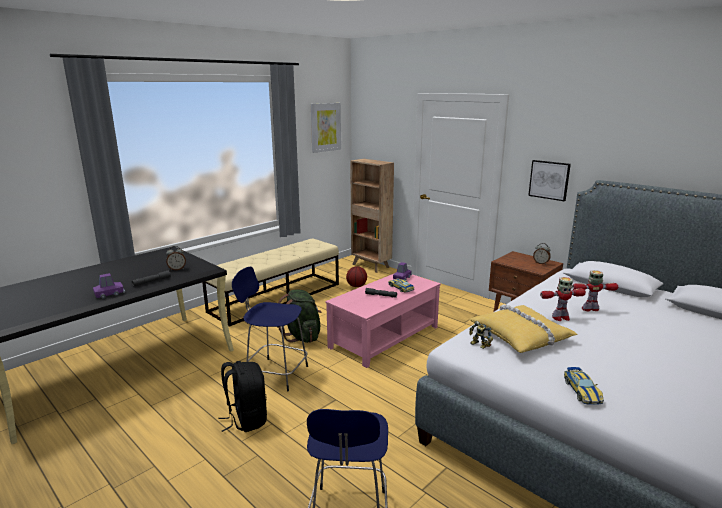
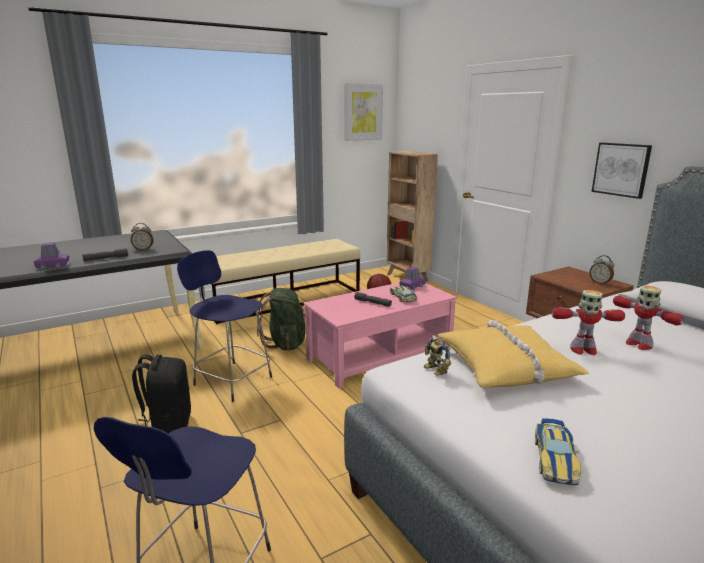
camera: 15 degrees right, 0 degrees up
(590, 309) = (638, 344): toy robot -> toy robot turned 135 degrees counterclockwise

